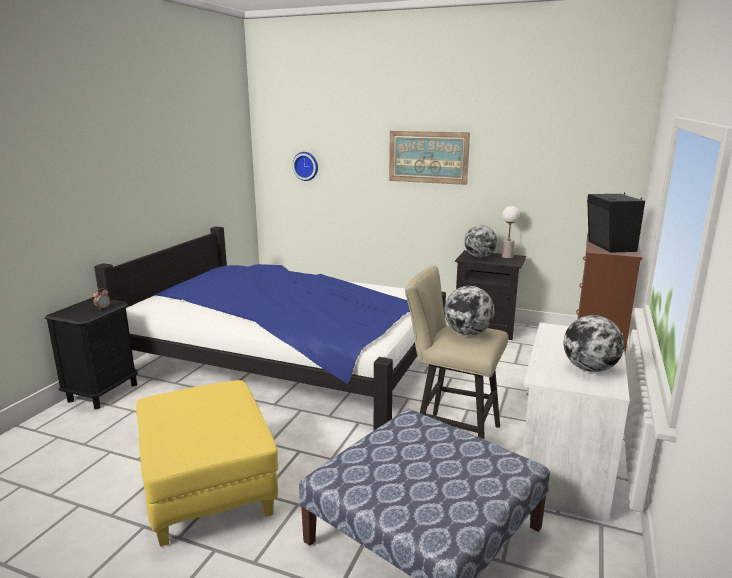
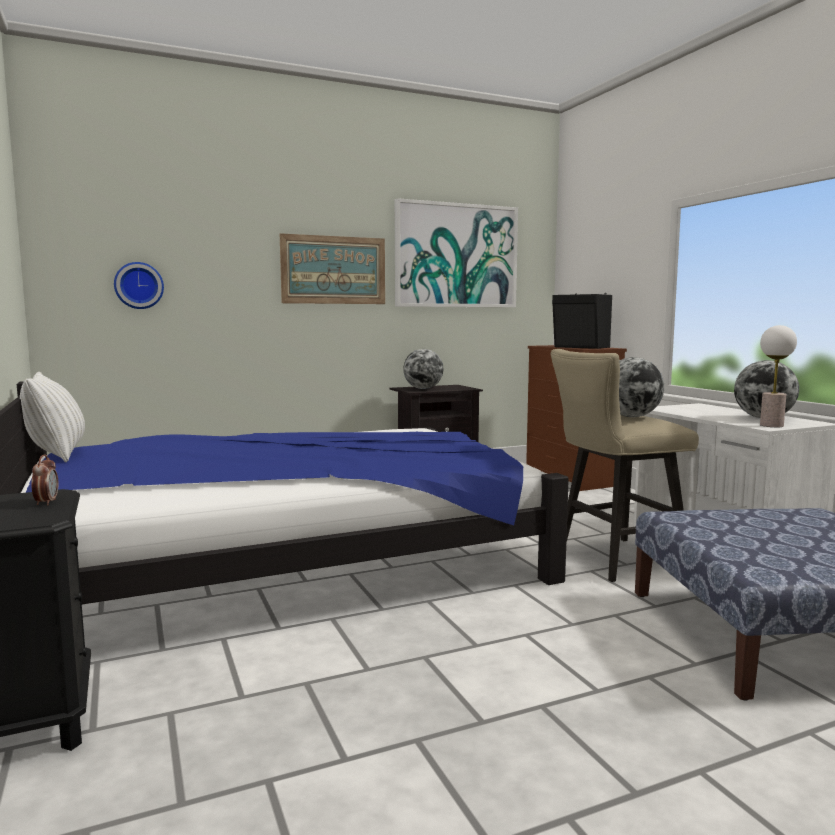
camera: 45 degrees left, 10 degrees down
(207, 488) = (530, 725): yellow ottoman -> none
(212, 269) = (57, 454): none -> white pillow
(507, 257) = (446, 386): table lamp -> table lamp (771, 425)
(537, 145) = (456, 256): none -> picture

